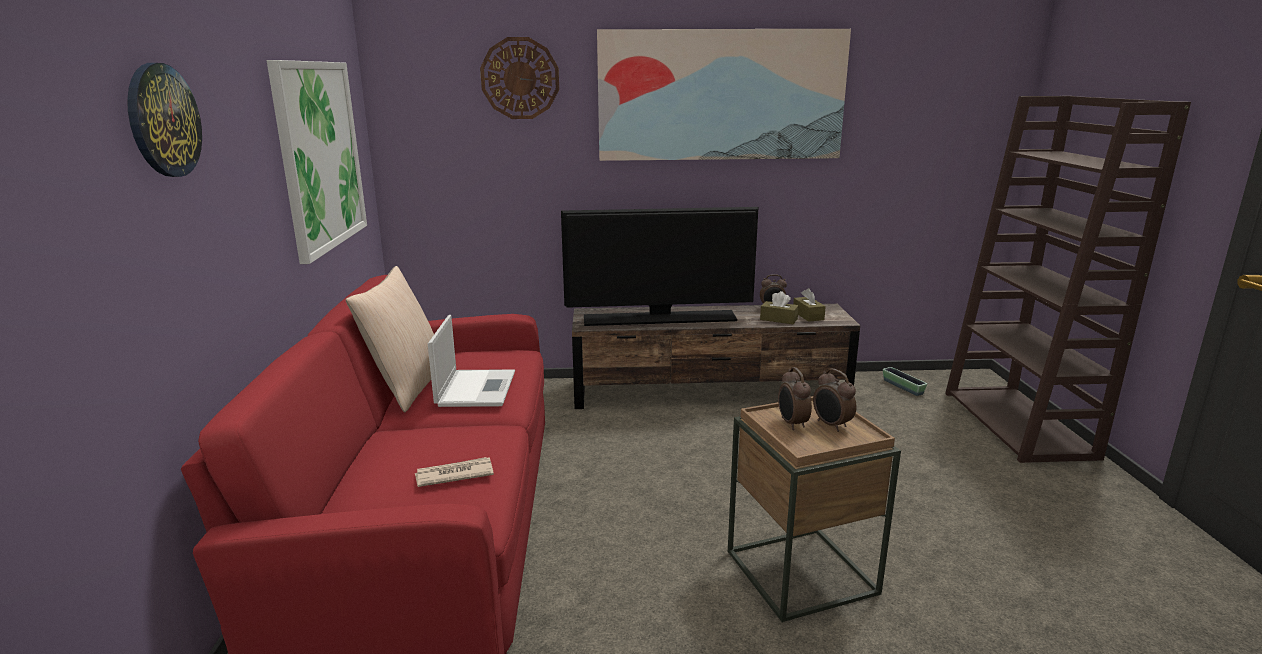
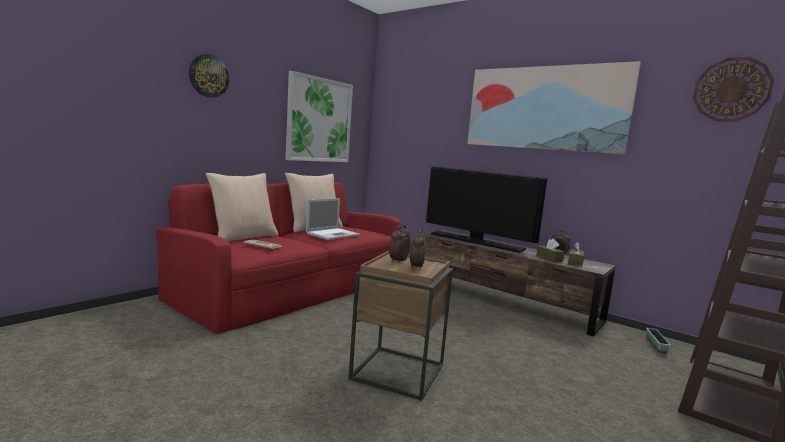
camera: 40 degrees right, 10 degrees down
(357, 469) = (243, 237): none -> beige pillow
(520, 78) = (436, 97): wall clock -> wall clock (731, 90)

